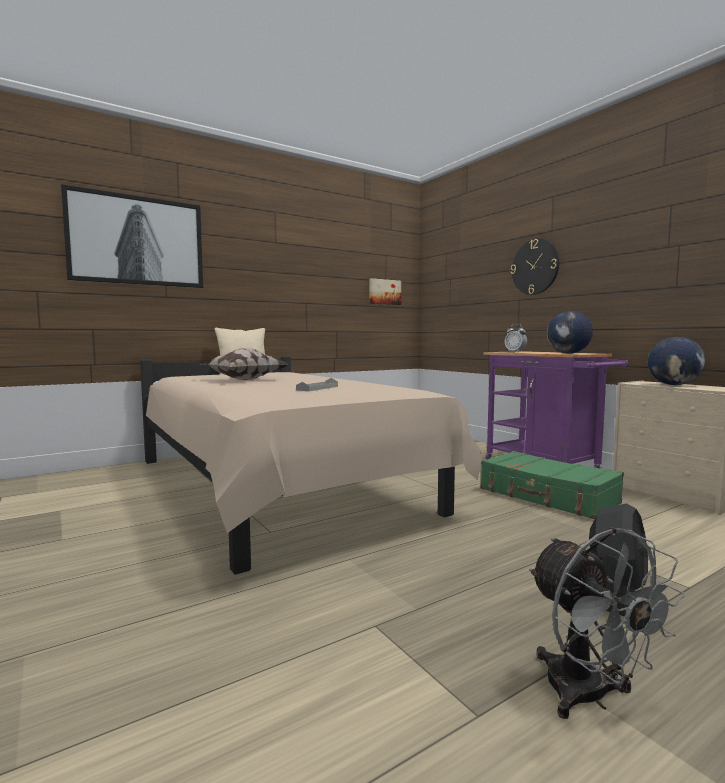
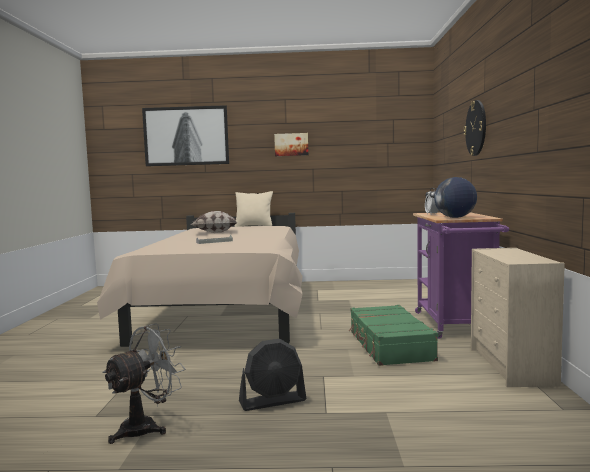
camera: 35 degrees right, 0 degrees up
(384, 292) = (391, 153): picture -> picture (291, 144)
(589, 697) = (146, 427): grey fan -> grey fan turned 150 degrees counterclockwise
(674, 385) = (510, 254): globe -> none

